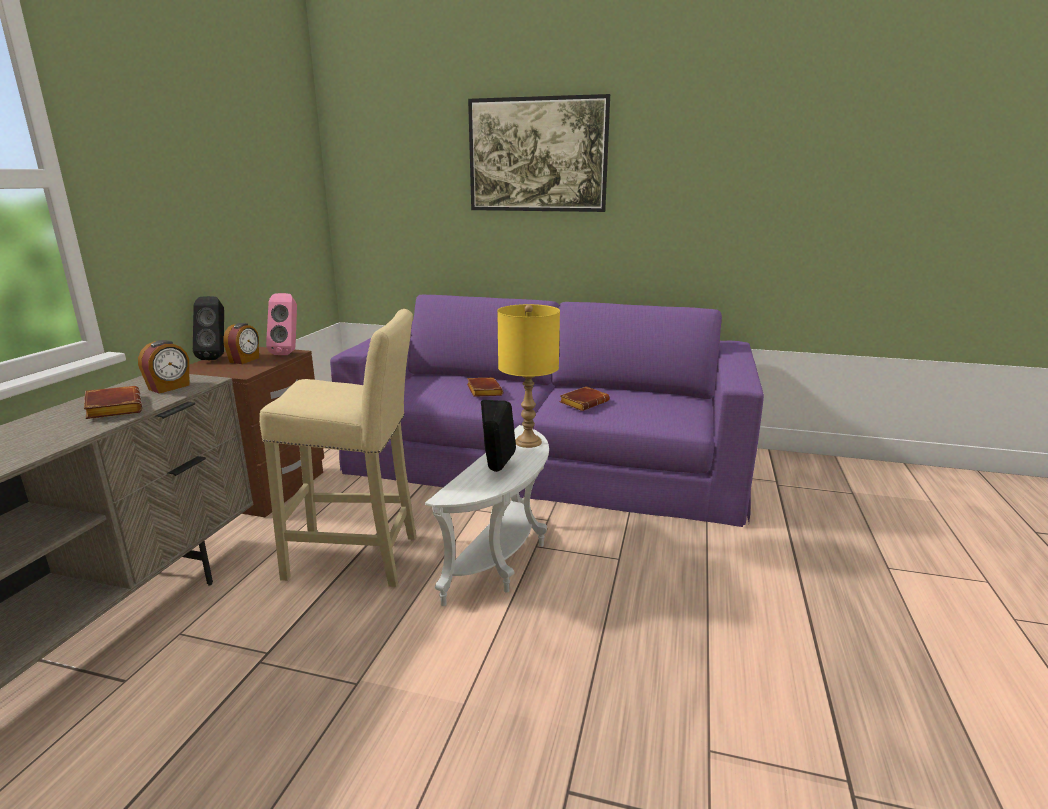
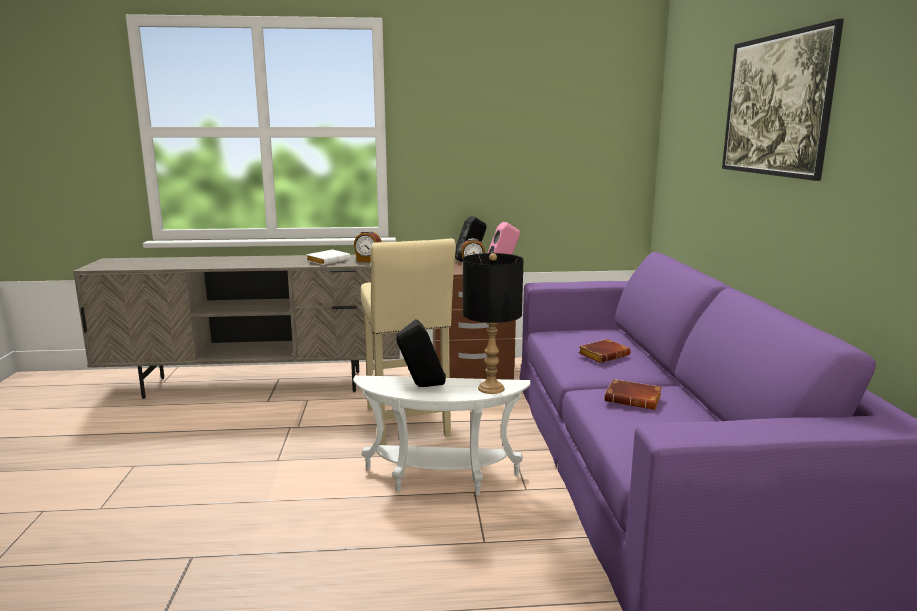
camera: 70 degrees right, 5 degrees down
(112, 408) = (328, 261): brown book -> white book
(528, 442) = (491, 388): yellow table lamp -> black table lamp

